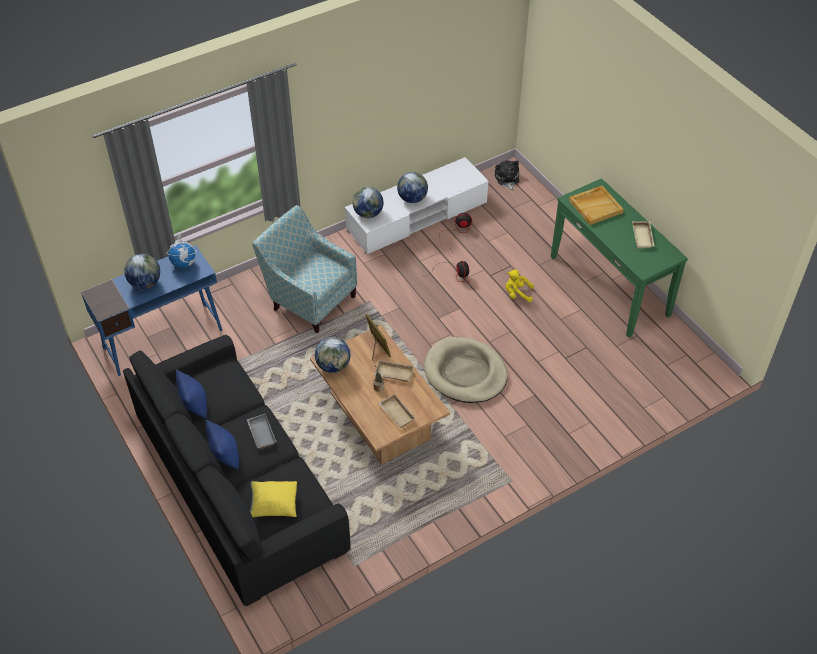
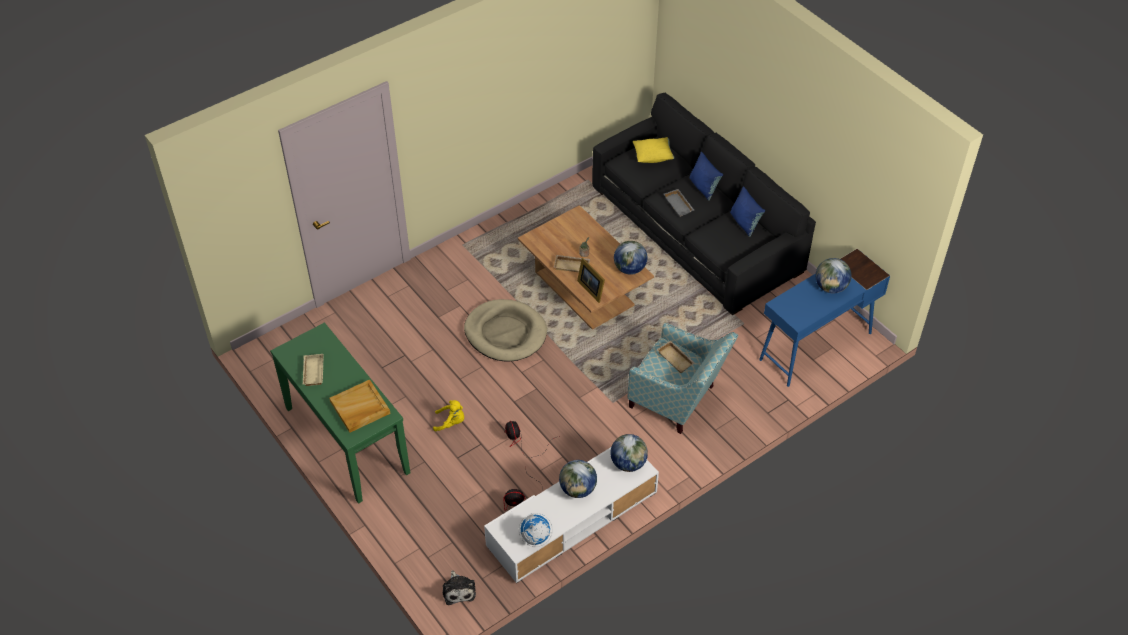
camera: 175 degrees right, 0 degrees up
(184, 263) = (801, 311): globe -> globe (535, 538)
(395, 413) = (565, 233): beige tray -> beige tray (676, 359)

